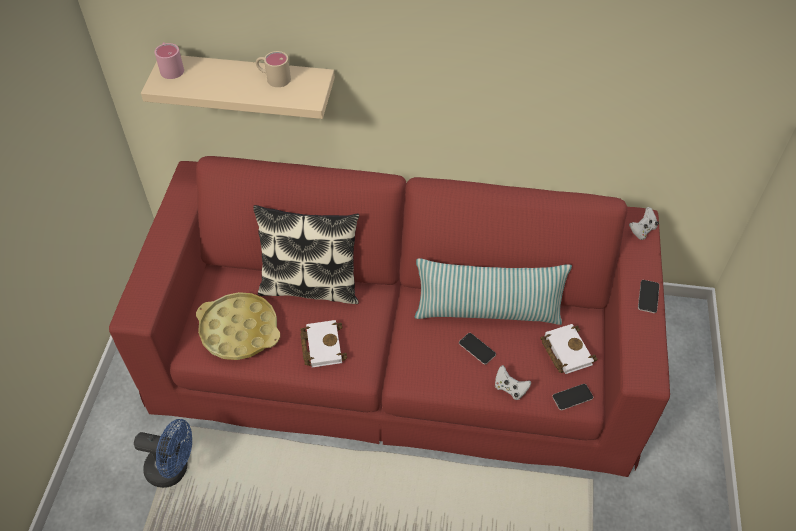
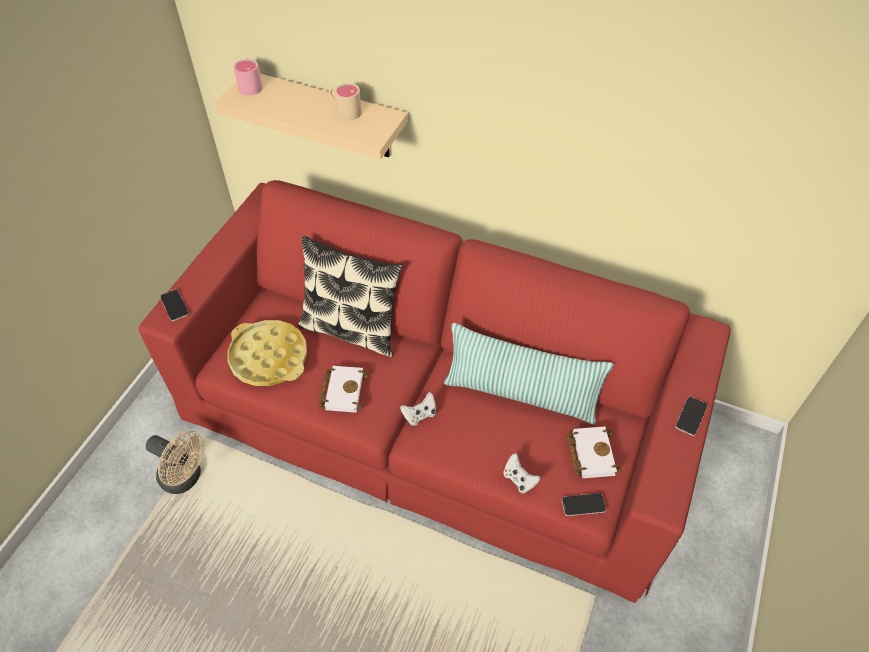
camera: 15 degrees right, 0 degrees up
(174, 469) = (186, 478): blue fan -> beige fan
(477, 349) = (497, 430): phone -> phone (174, 305)
(642, 230) = (706, 344): white game controller -> white game controller (420, 415)

